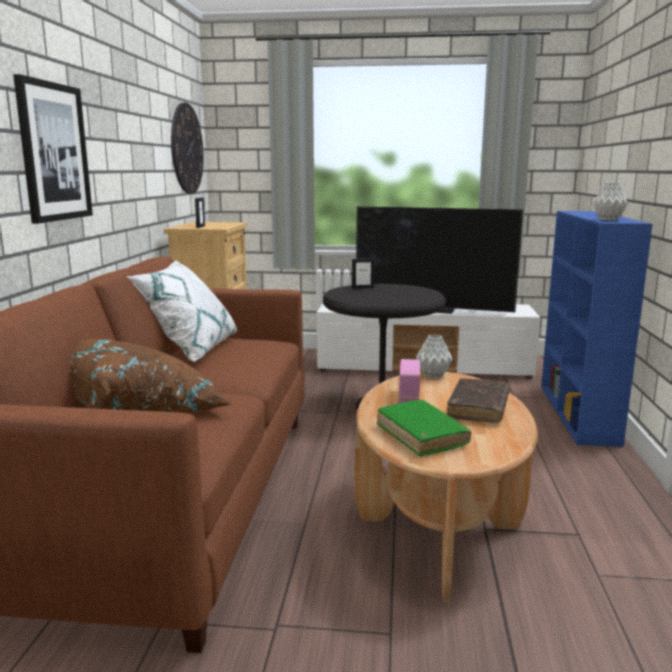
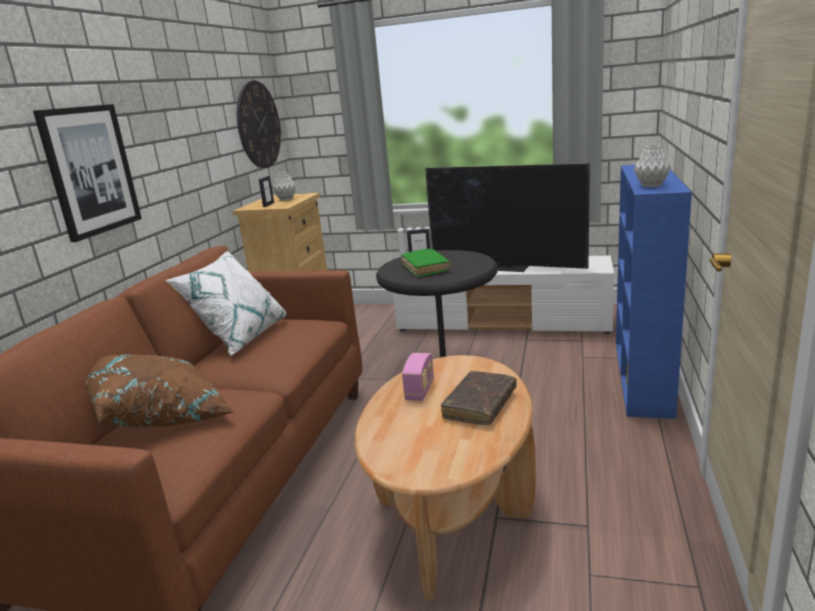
camera: 10 degrees right, 5 degrees up
(421, 436) = (407, 442): green book -> green book (425, 268)
(432, 375) = (457, 361): grey vase -> grey vase (286, 199)

